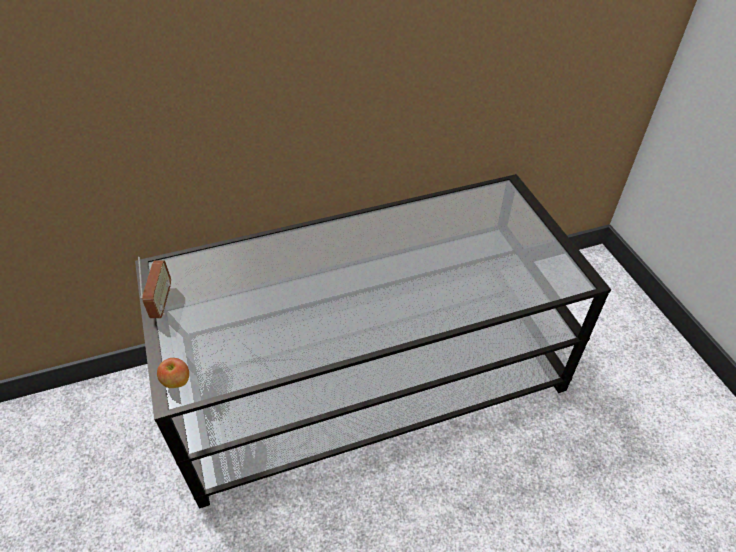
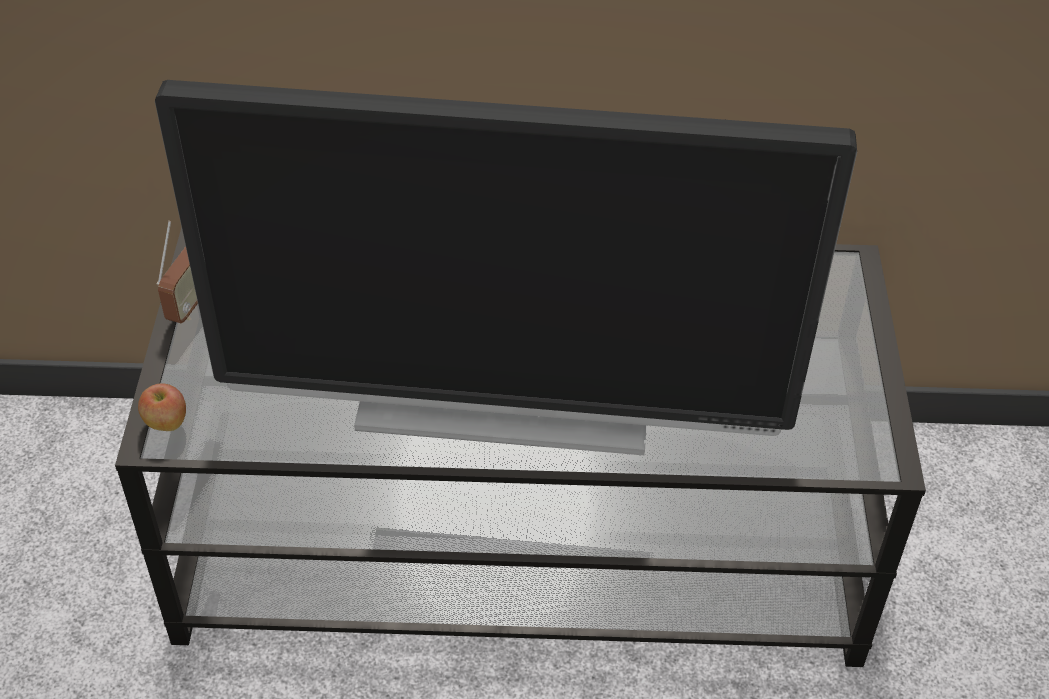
camera: 20 degrees right, 0 degrees up
(373, 311) = (504, 408): none -> television

